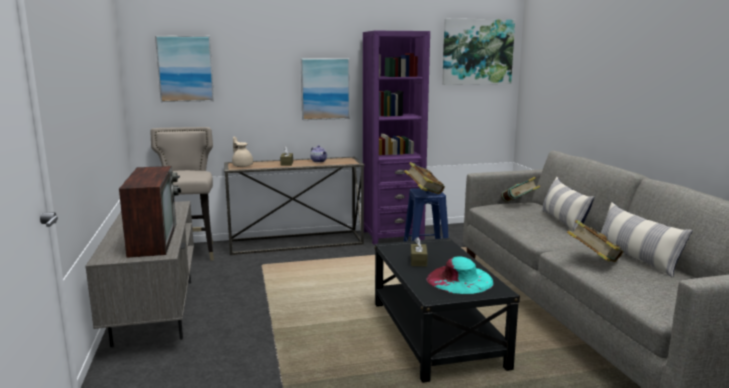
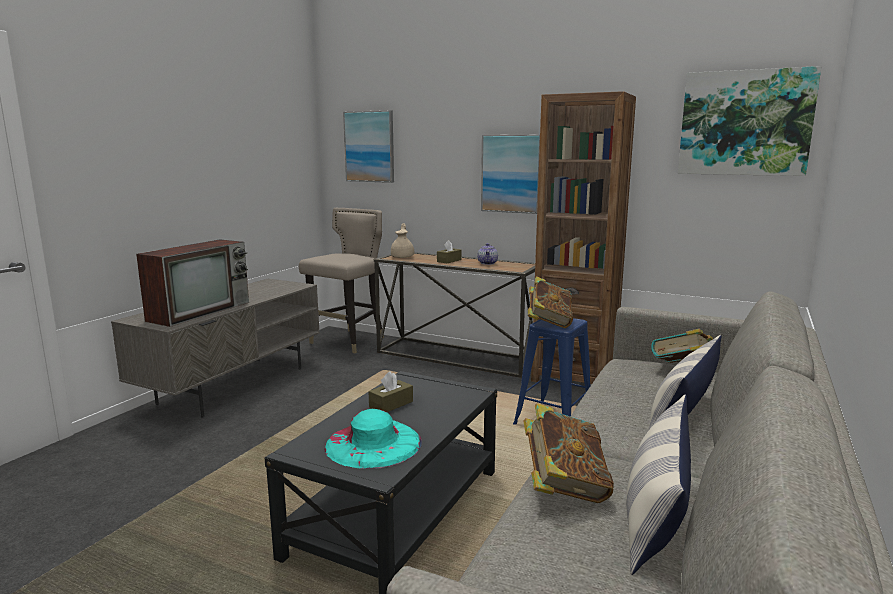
camera: 40 degrees right, 0 degrees up
(392, 235) = (574, 377): purple bookcase -> brown bookcase

